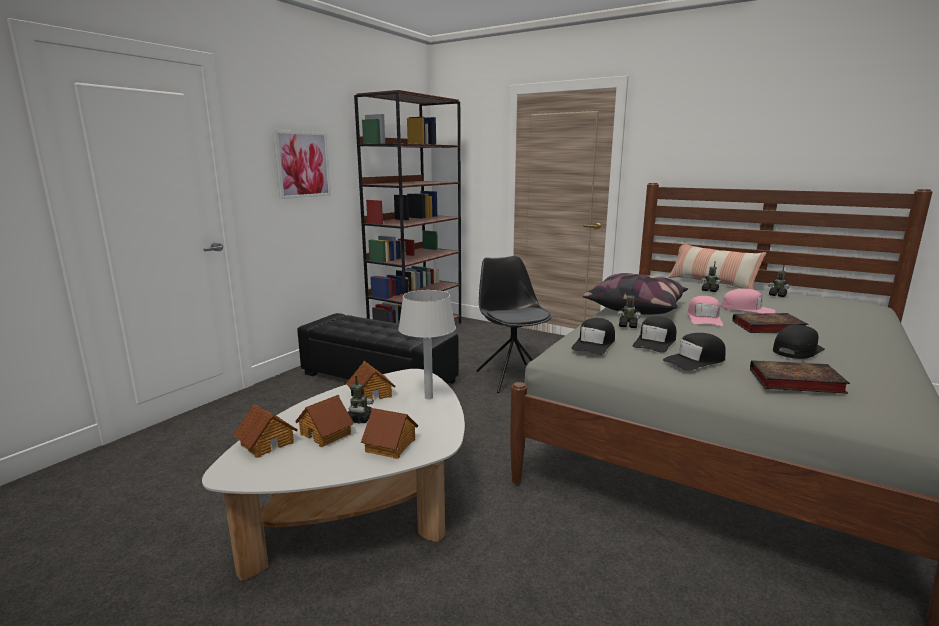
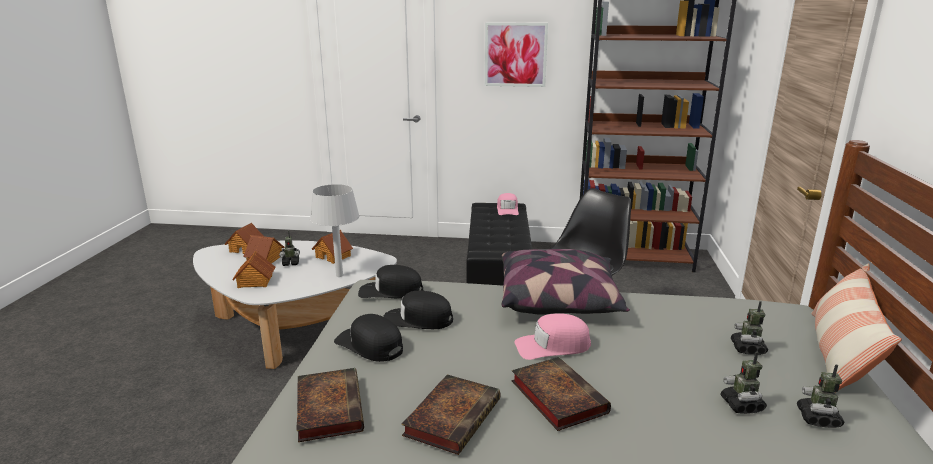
camera: 65 degrees right, 5 degrees up
(628, 326) = (469, 301): toy robot -> toy robot (742, 405)
(747, 309) = (651, 381): pink cap -> pink cap (507, 209)
(797, 350) = (453, 416): black cap -> book

